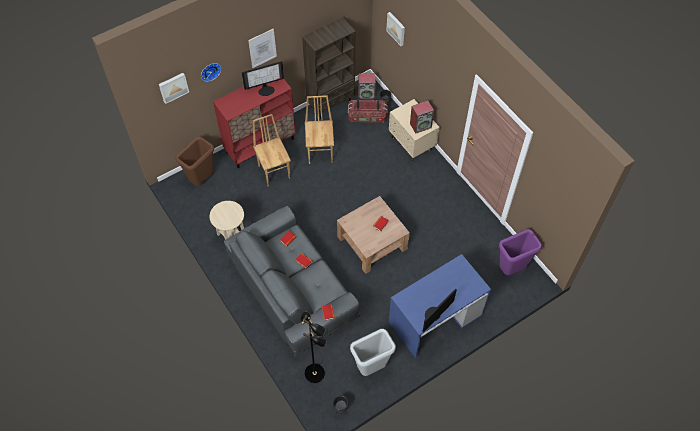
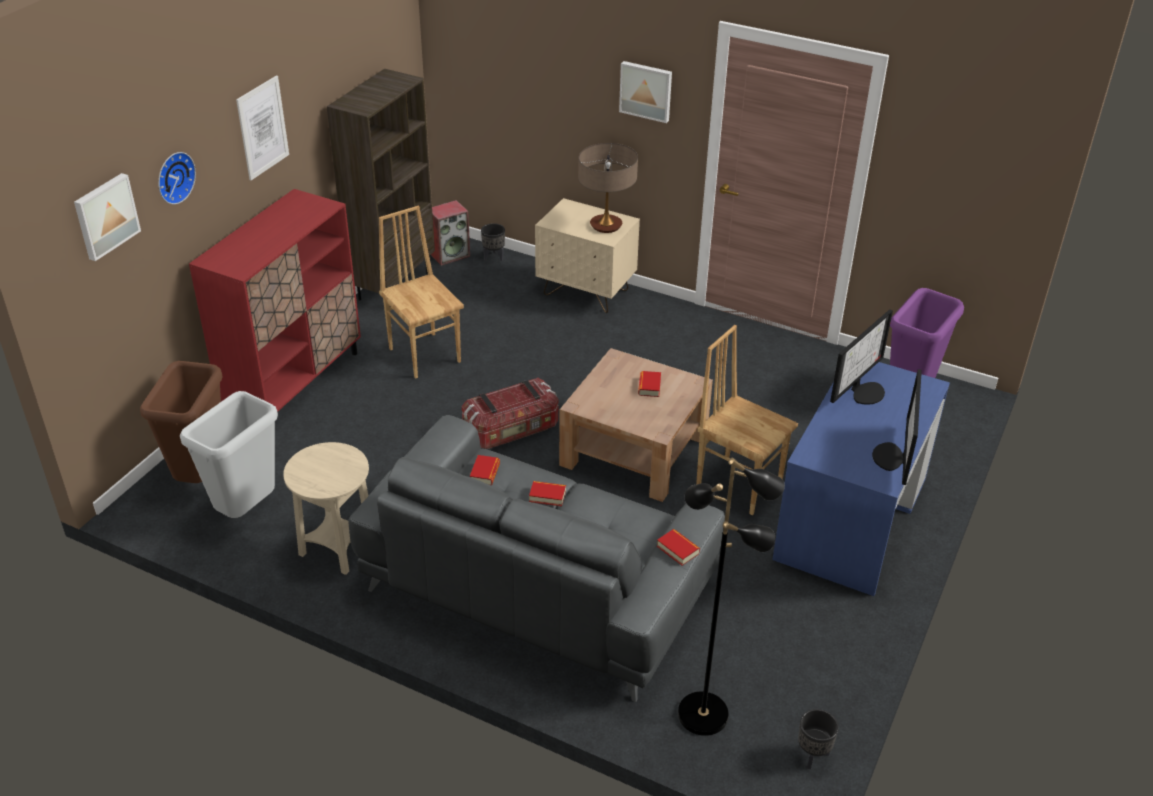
camera: 30 degrees left, 20 degrees down
(266, 89) = (294, 218): monitor -> monitor (864, 391)
(274, 171) = (353, 412): brown chair -> brown chair (739, 484)
(367, 117) = (475, 282): storage box -> storage box (512, 430)
(371, 368) = (808, 651): grey trash can -> grey trash can (247, 511)
(396, 28) = (494, 61): picture -> picture (646, 91)
(420, 125) = (606, 225): speaker -> table lamp

